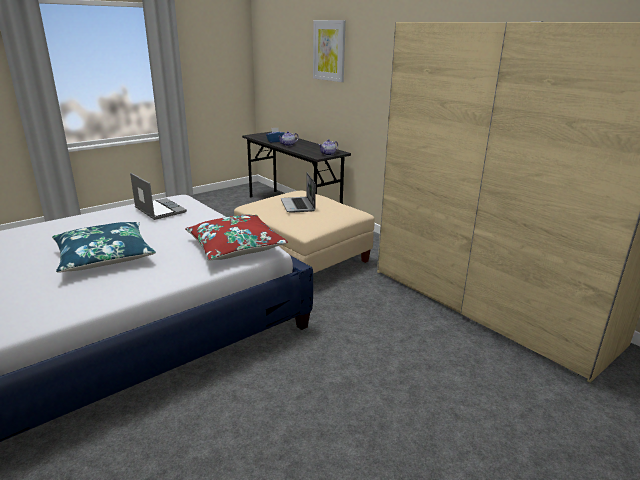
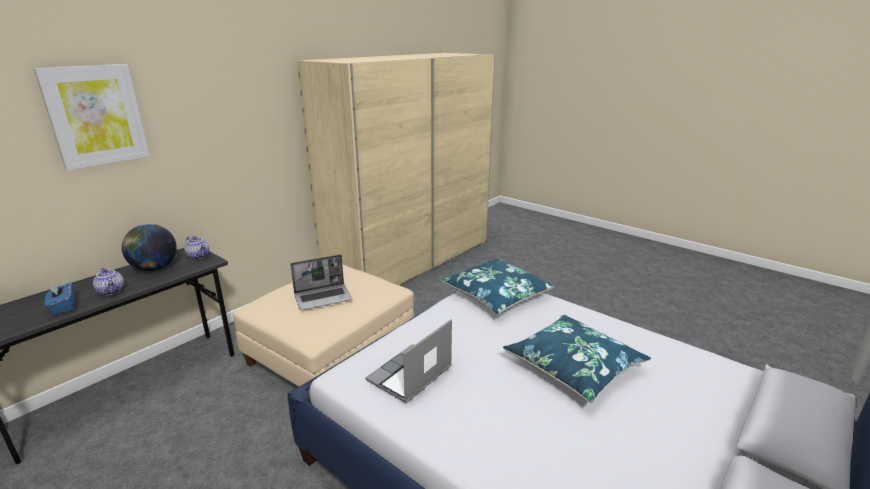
camera: 100 degrees left, 0 degrees up
(235, 247) = (496, 294): red pillow -> blue pillow
(314, 148) = (154, 268): none -> globe

